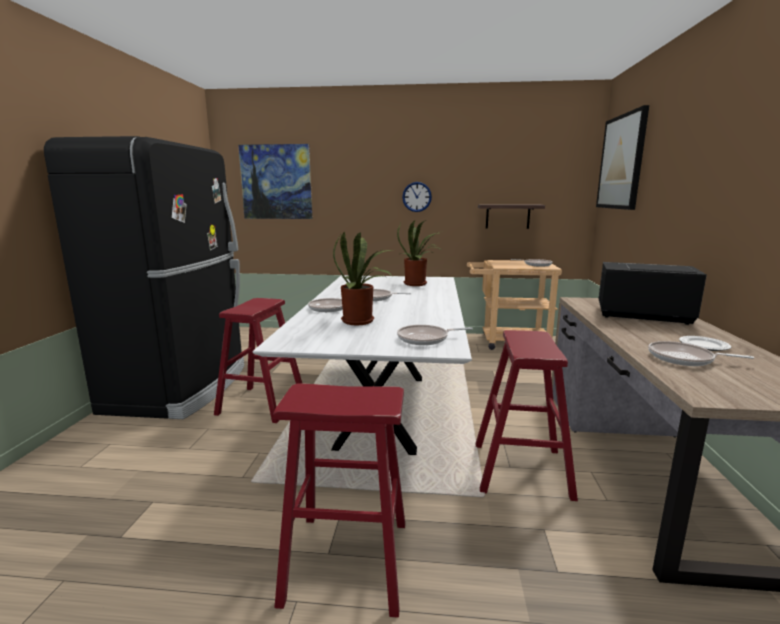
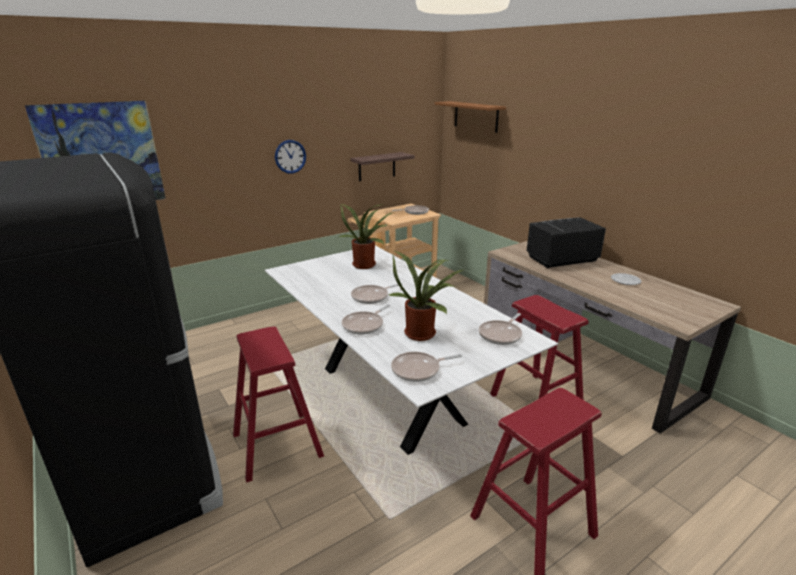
camera: 40 degrees left, 10 degrees up
(621, 162) = (476, 116): picture -> brown shelf
(684, 359) = (635, 296): frying pan -> frying pan (418, 370)

